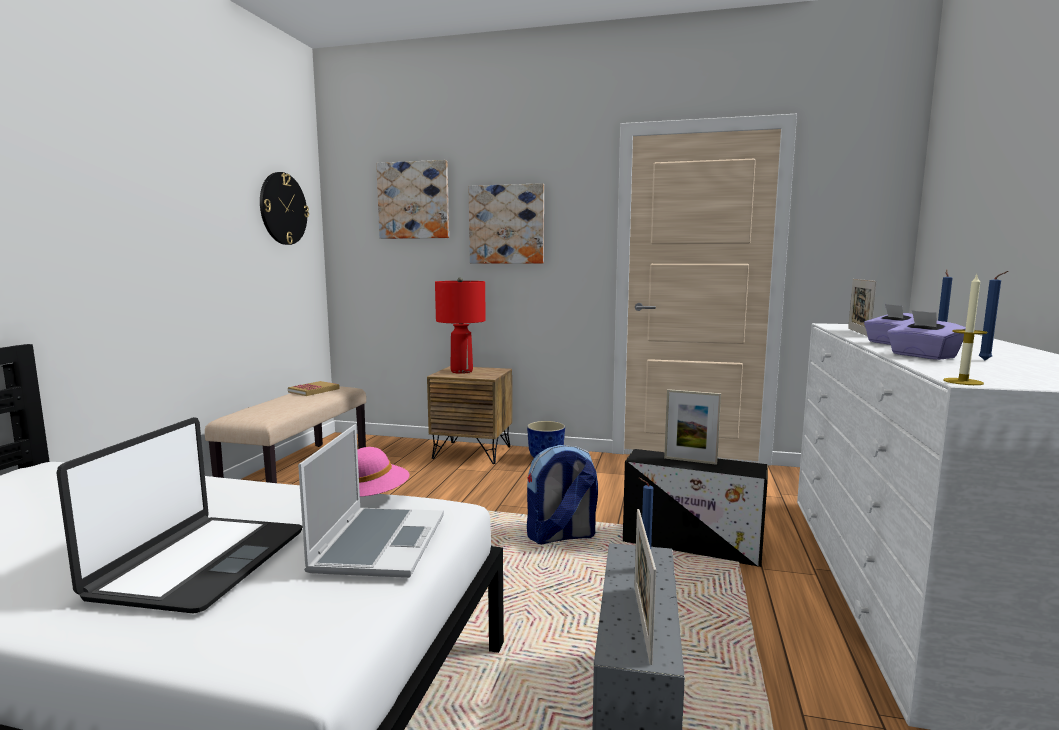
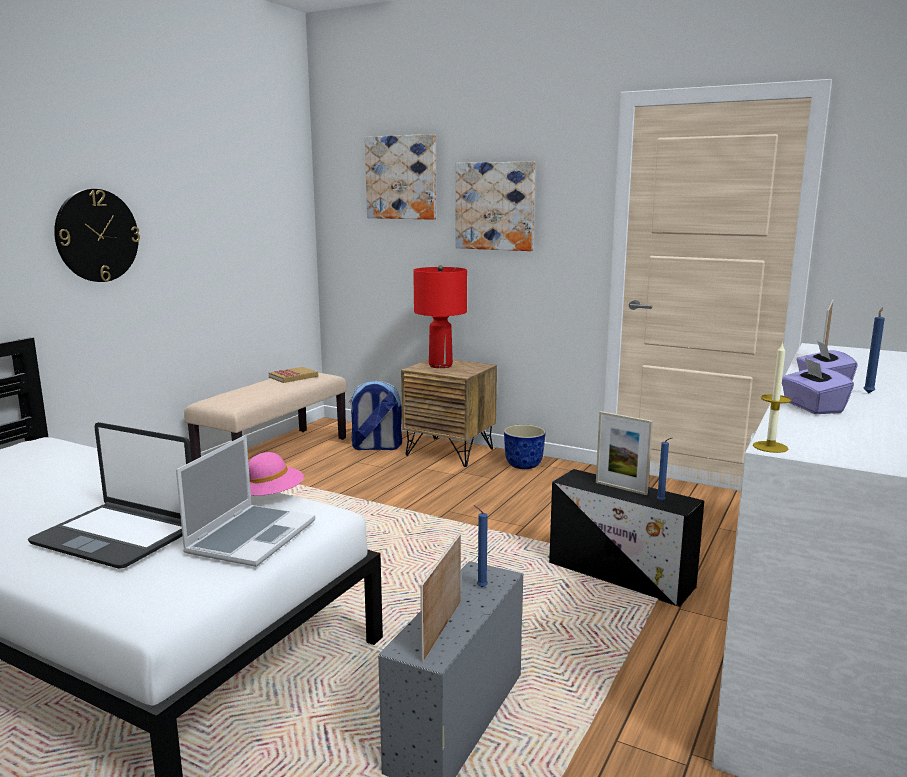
camera: 15 degrees right, 5 degrees up
(199, 563) = (117, 536): laptop -> laptop turned 90 degrees clockwise
(283, 208) = (269, 190): wall clock -> wall clock (97, 235)
(561, 537) = (490, 550): backpack -> backpack (375, 447)
(987, 360) = (871, 419): blue candle -> blue candle (662, 501)

